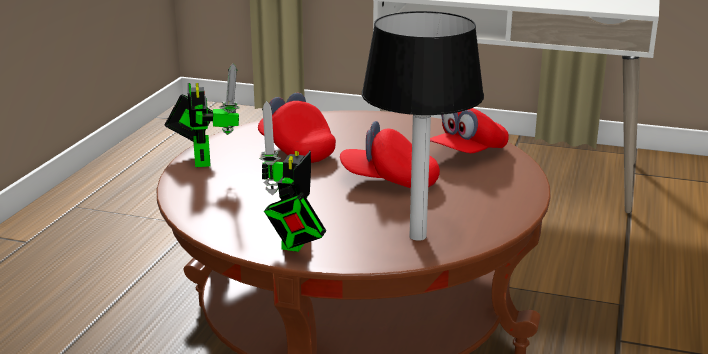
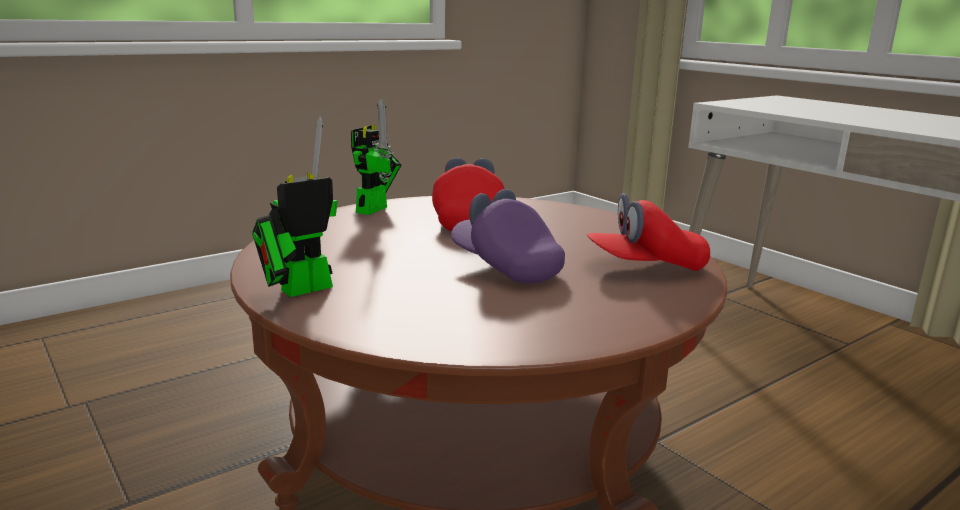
camera: 35 degrees right, 5 degrees down
(389, 181) = (505, 267): red cap -> purple cap
(419, 236) = (434, 323): table lamp -> none

